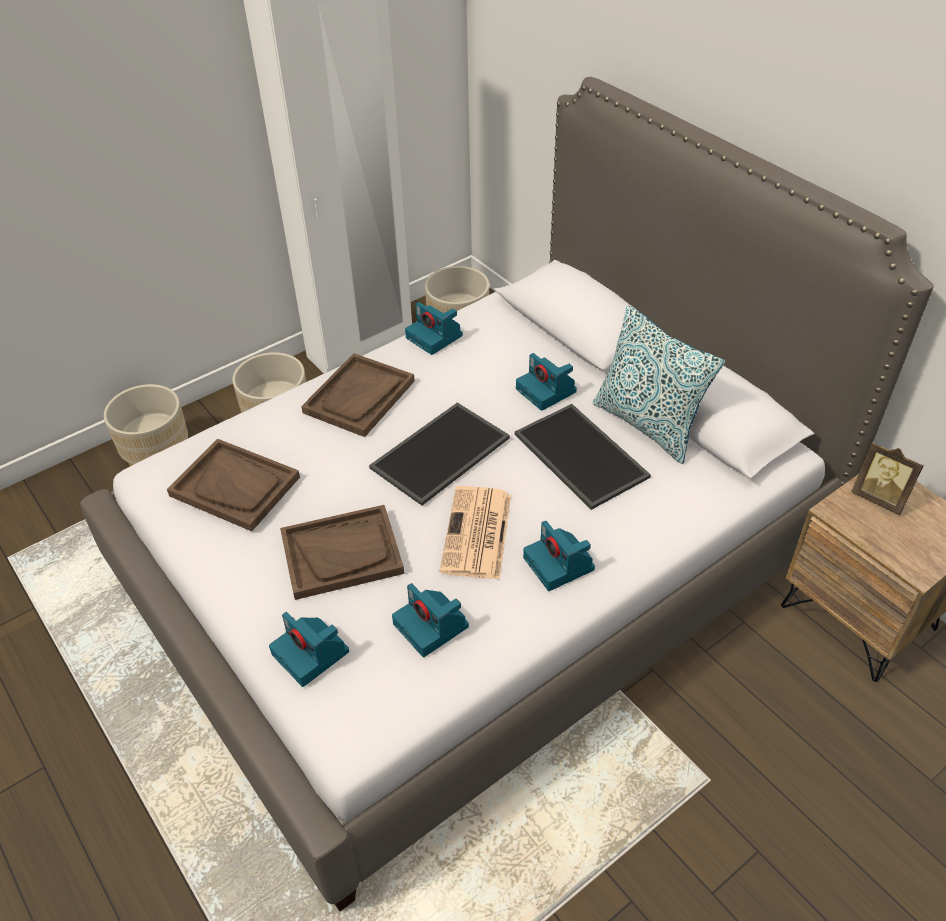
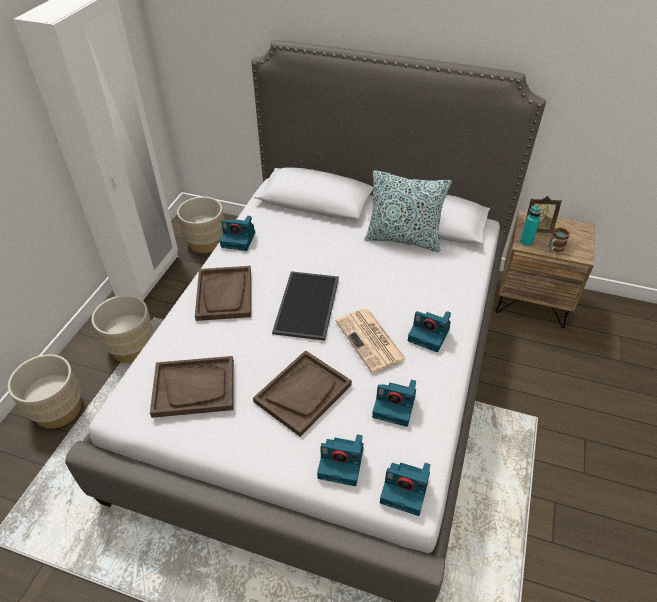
camera: 35 degrees left, 0 degrees up
(547, 391) = (334, 243): camera -> camera (406, 489)
(578, 455) = (383, 271): tray -> none
(841, 509) = (526, 242): none -> turquoise bottle
(880, 539) = (554, 248): none -> mug

